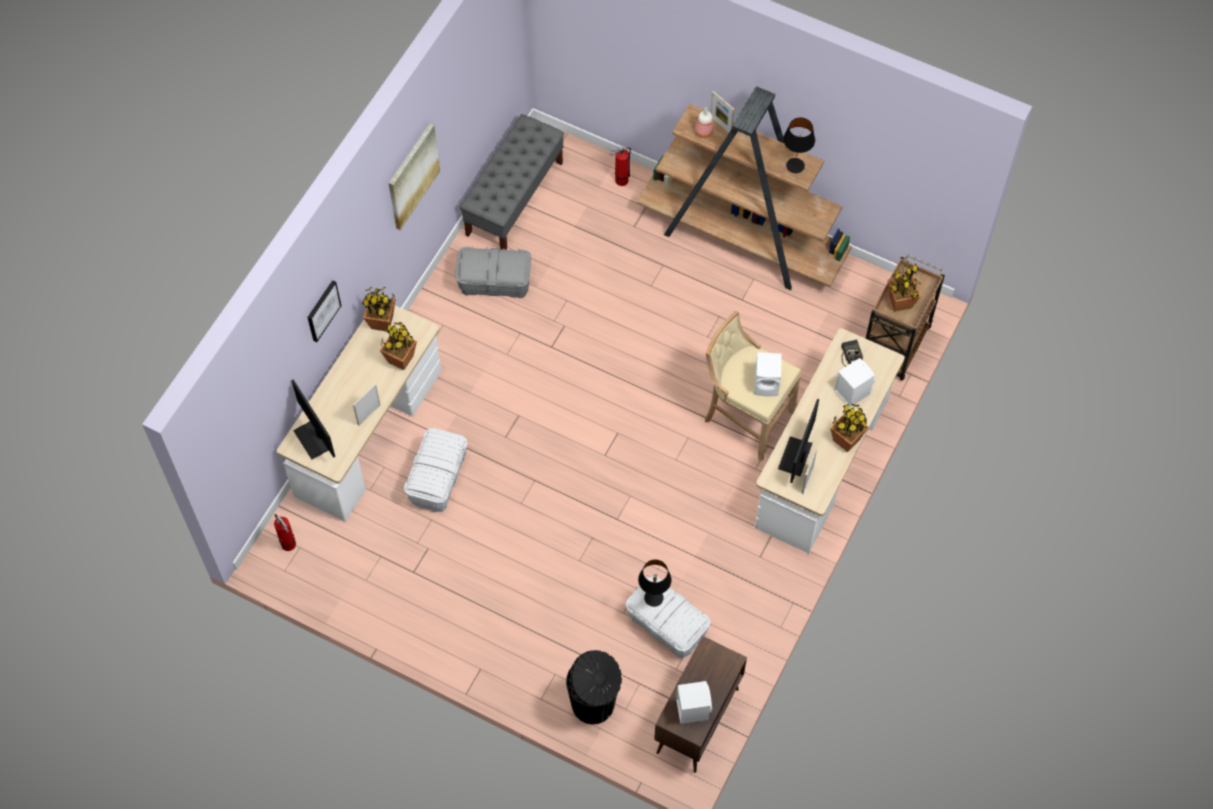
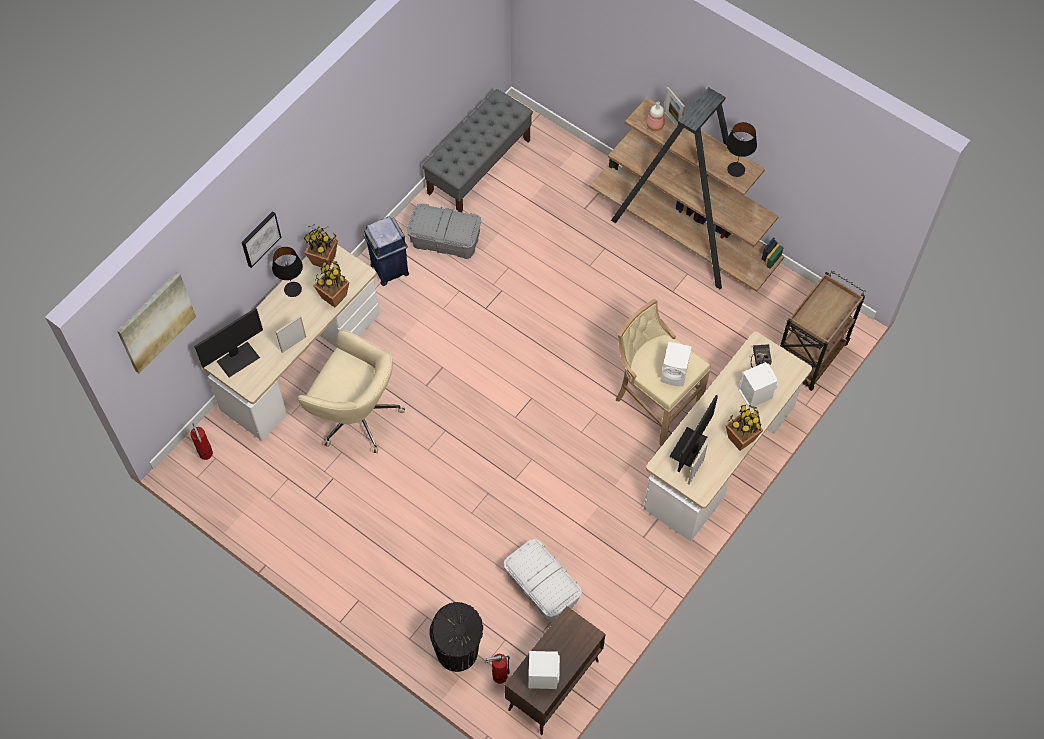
camera: 10 degrees right, 0 degrees up
(314, 439) = (238, 358): monitor -> monitor turned 105 degrees counterclockwise
(412, 176) = (370, 126): picture -> picture (155, 322)
(438, 479) = (356, 414): white storage box -> beige office chair
(442, 320) = (389, 268): none -> blue trash can
(620, 181) = (579, 165): fire extinguisher -> fire extinguisher (498, 676)
(654, 597) = (532, 560): black table lamp -> black table lamp (293, 289)
(900, 302) = (817, 315): potted plant -> none

